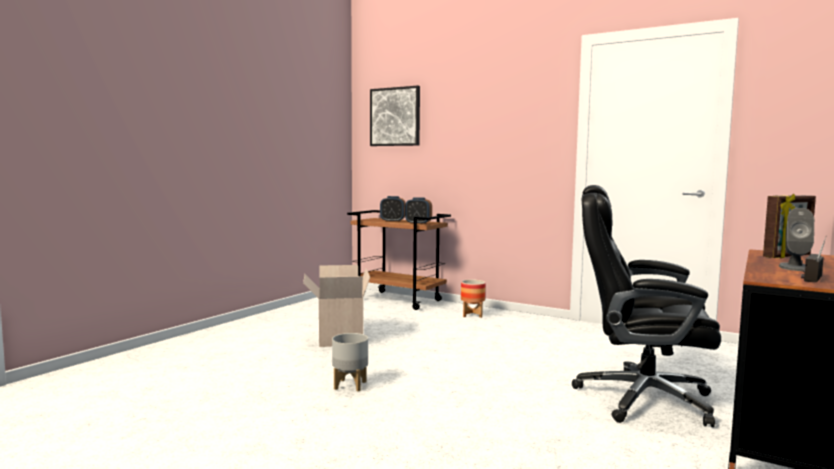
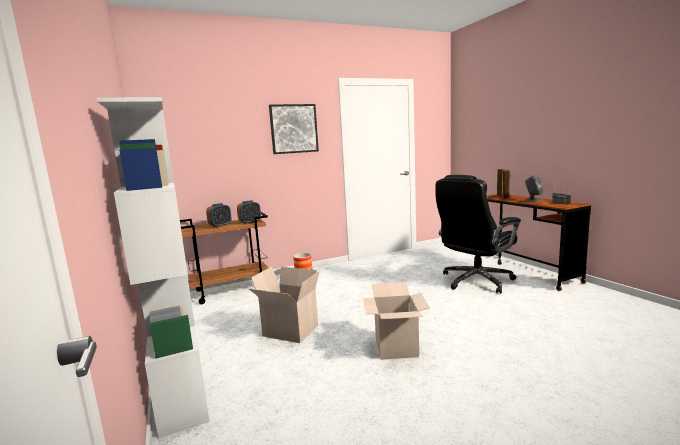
camera: 55 degrees left, 5 degrees up
(223, 330) = (180, 383): none -> white bookcase
(350, 385) = (396, 347): grey planter -> cardboard box
(395, 117) = (188, 132): picture -> picture (294, 129)

